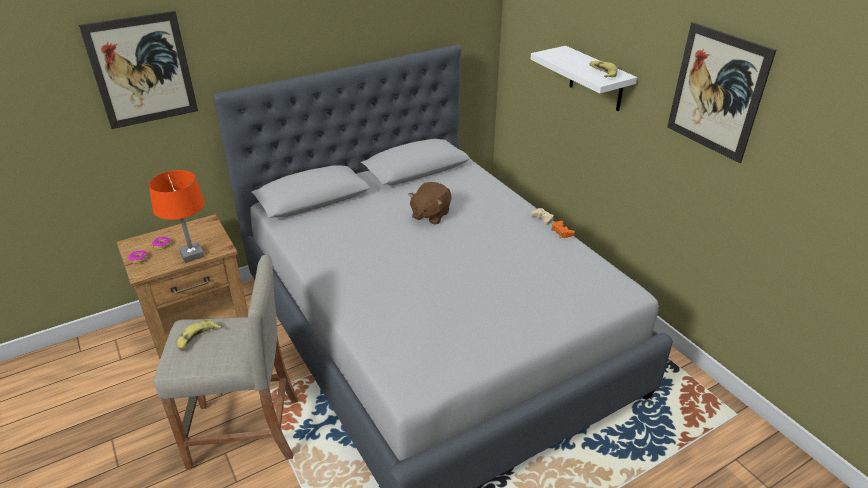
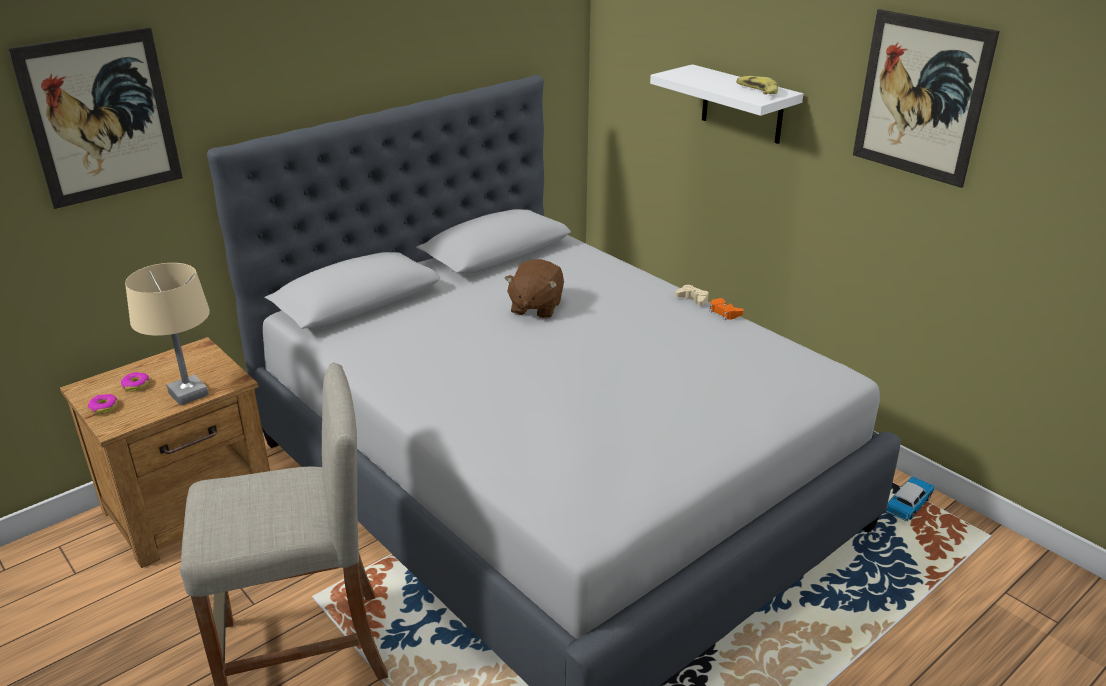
camera: 10 degrees left, 5 degrees down
(192, 254) = (188, 394): orange table lamp -> beige table lamp
(197, 339) = (237, 502): banana -> none
(682, 382) = (908, 505): none -> toy car

